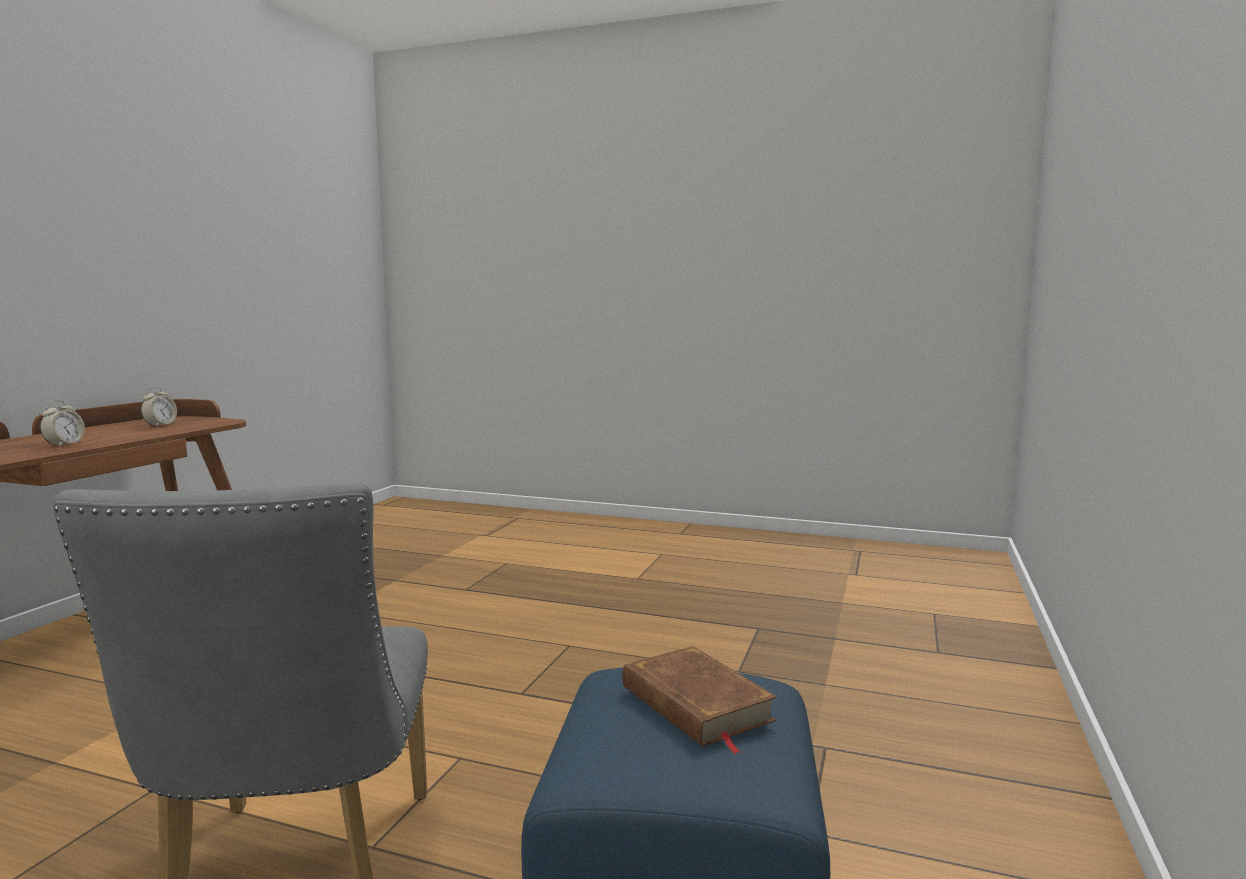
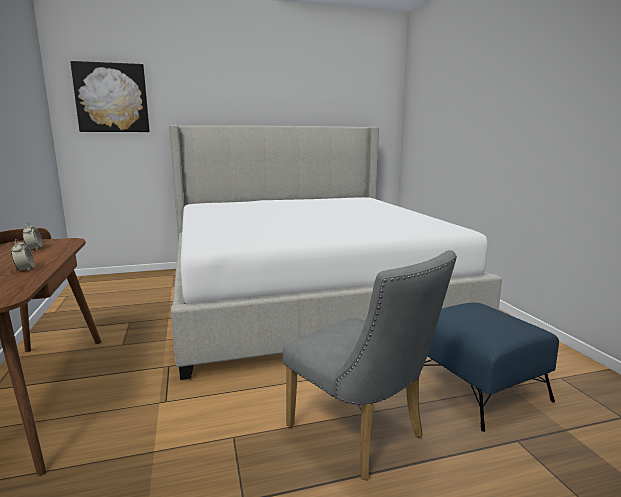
camera: 35 degrees left, 5 degrees up
(458, 216) = (112, 98): none -> picture
(657, 597) = (306, 296): none -> bed
(695, 704) = (482, 313): brown book -> none

